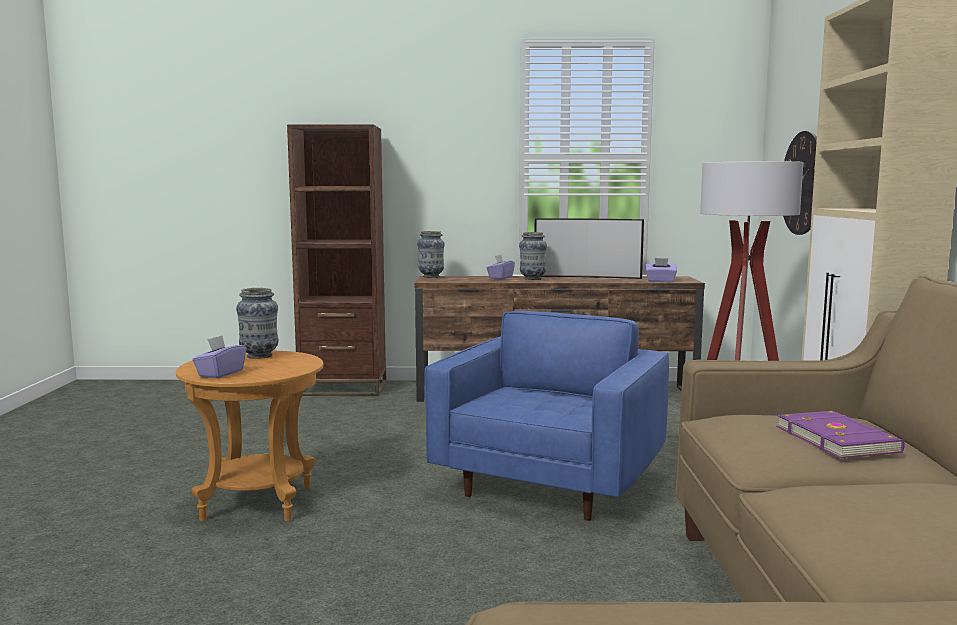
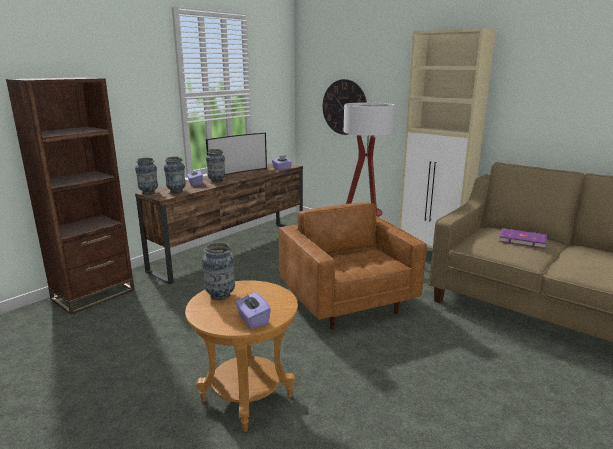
camera: 50 degrees left, 10 degrees up
(459, 279) = (176, 191): none -> vase
(551, 484) = (347, 303): blue armchair -> brown armchair

